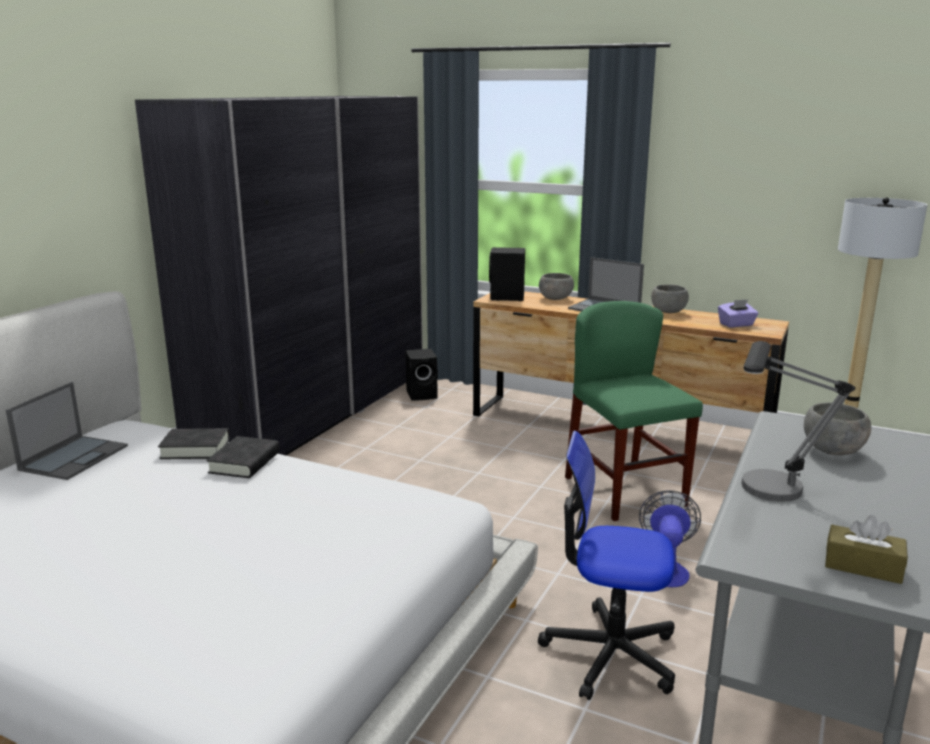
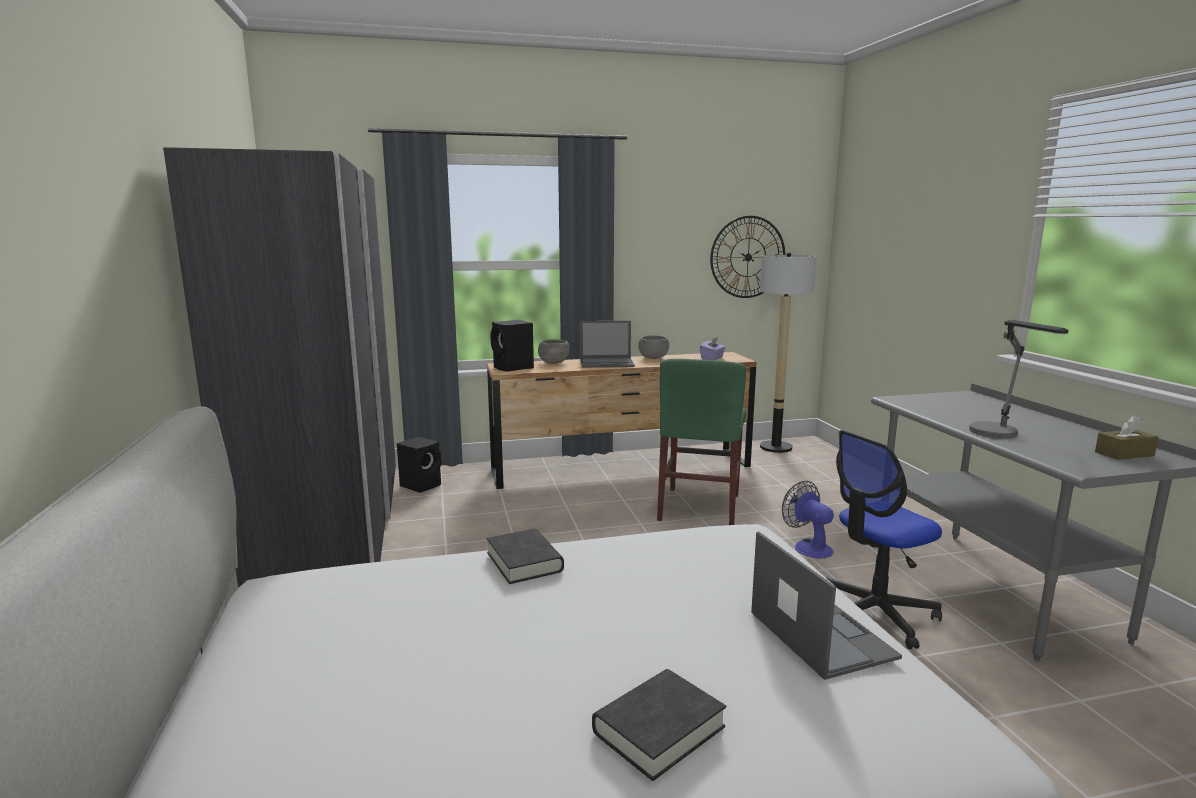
camera: 40 degrees left, 5 degrees down
(74, 457) = (303, 632): laptop -> laptop (820, 634)
(195, 449) = (441, 569): black book -> black book (659, 730)
(624, 491) = (699, 507): green chair -> green chair turned 105 degrees counterclockwise
(833, 451) = (959, 407): grey bowl -> none
(840, 198) = (748, 257): none -> wall clock

